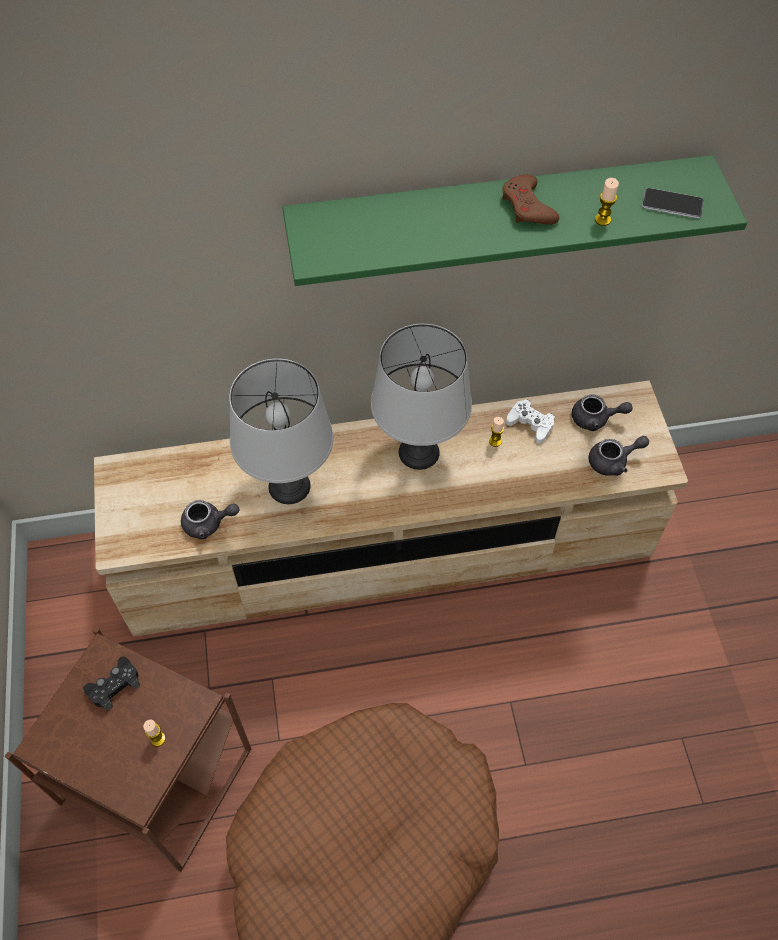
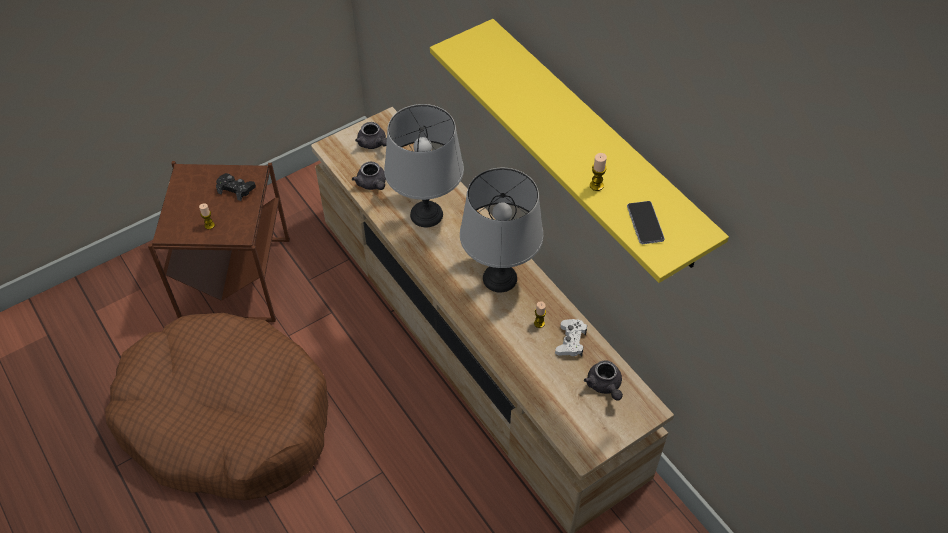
camera: 65 degrees right, 5 degrees down
(497, 213) = (596, 144): green shelf -> yellow shelf
(527, 207) = (580, 139): brown game controller -> none
(613, 461) = (569, 412): grey teapot -> grey teapot (373, 144)

